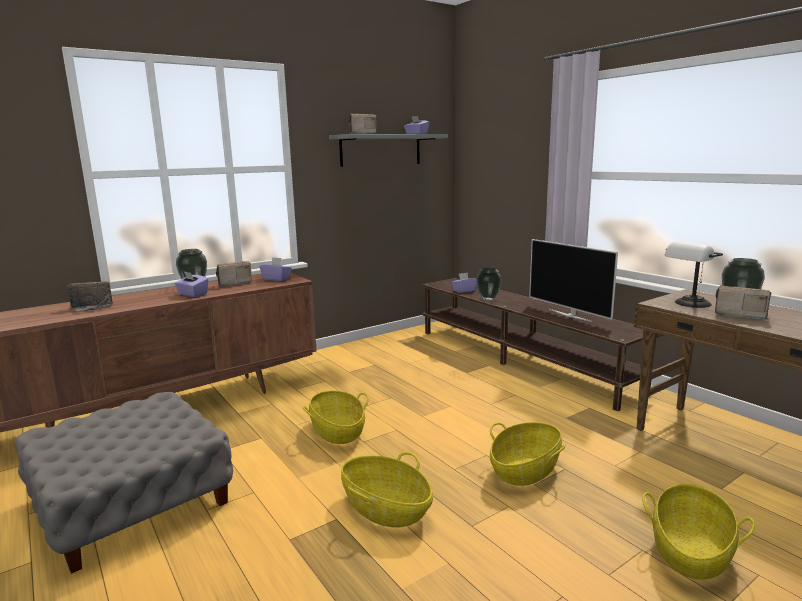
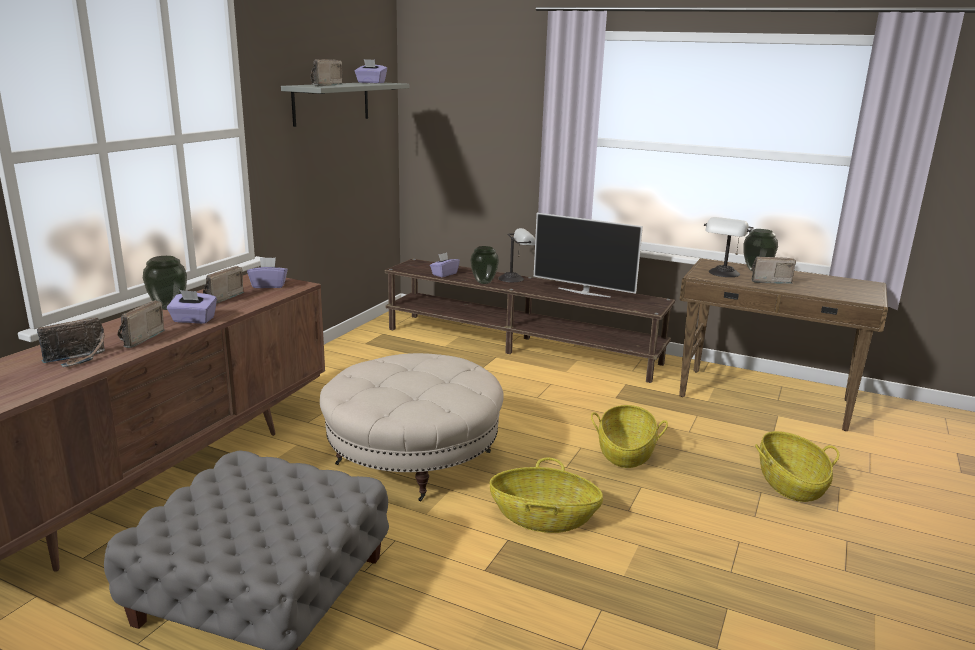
camera: 30 degrees left, 5 degrees up
(141, 301) = (137, 339): none -> radio
(337, 431) = (413, 458): basket -> beige ottoman
(520, 298) = (516, 278): none -> table lamp

